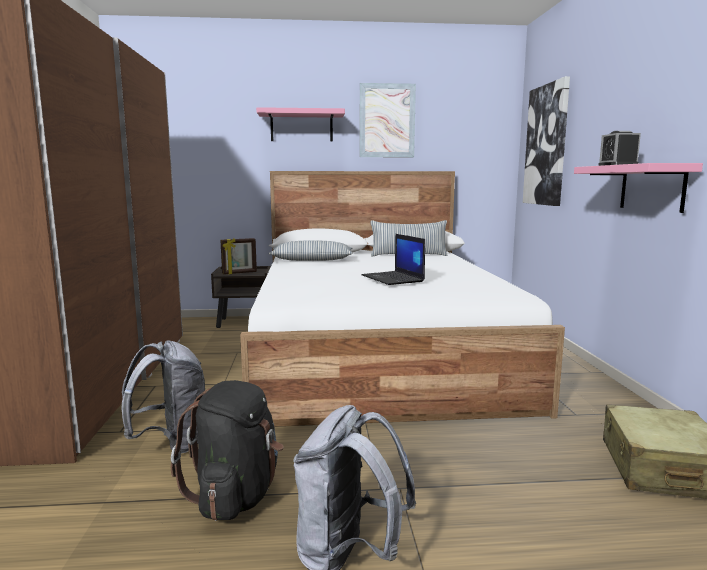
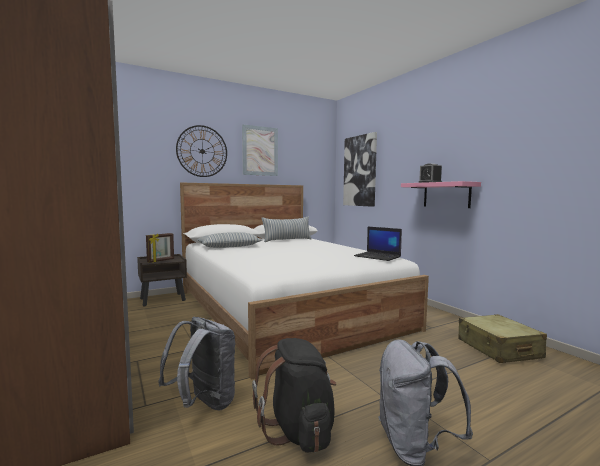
camera: 25 degrees left, 5 degrees down
(301, 126) = (202, 151): pink shelf -> wall clock
(393, 279) = (314, 255): laptop -> laptop (378, 256)

